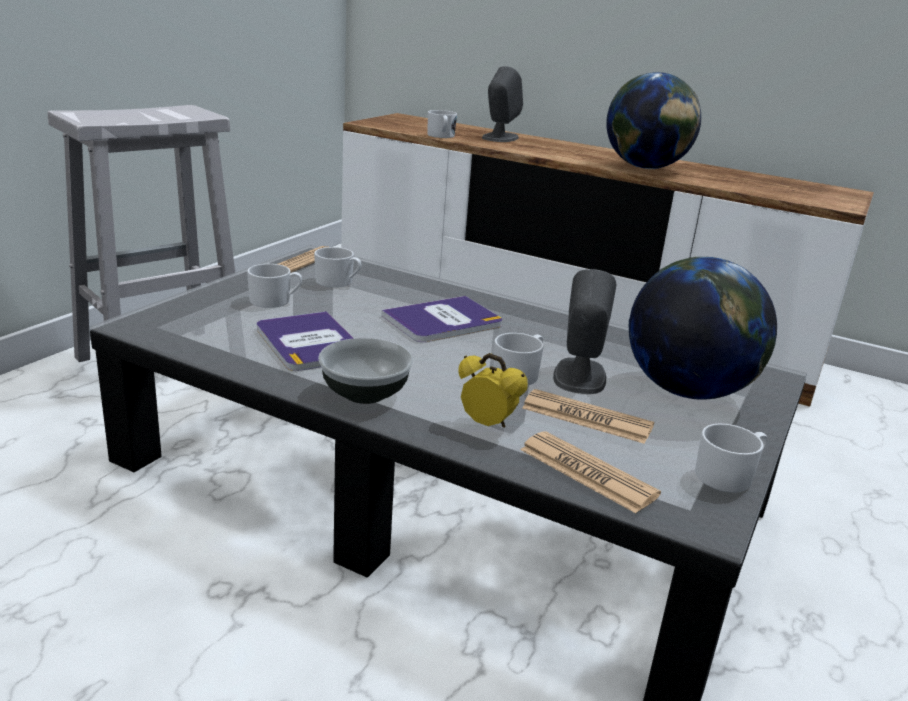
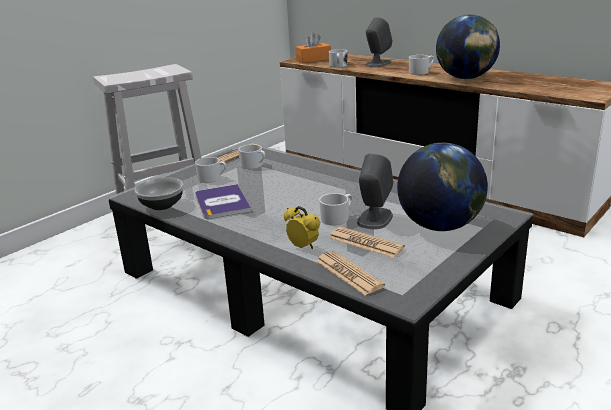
camera: 15 degrees right, 0 degrees up
(363, 393) = (240, 230): bowl -> bowl (161, 205)
(396, 124) = (313, 59): none -> orange tissue box
(443, 321) = (306, 187): book -> none
(729, 475) = (436, 275): white mug -> white mug (421, 72)

